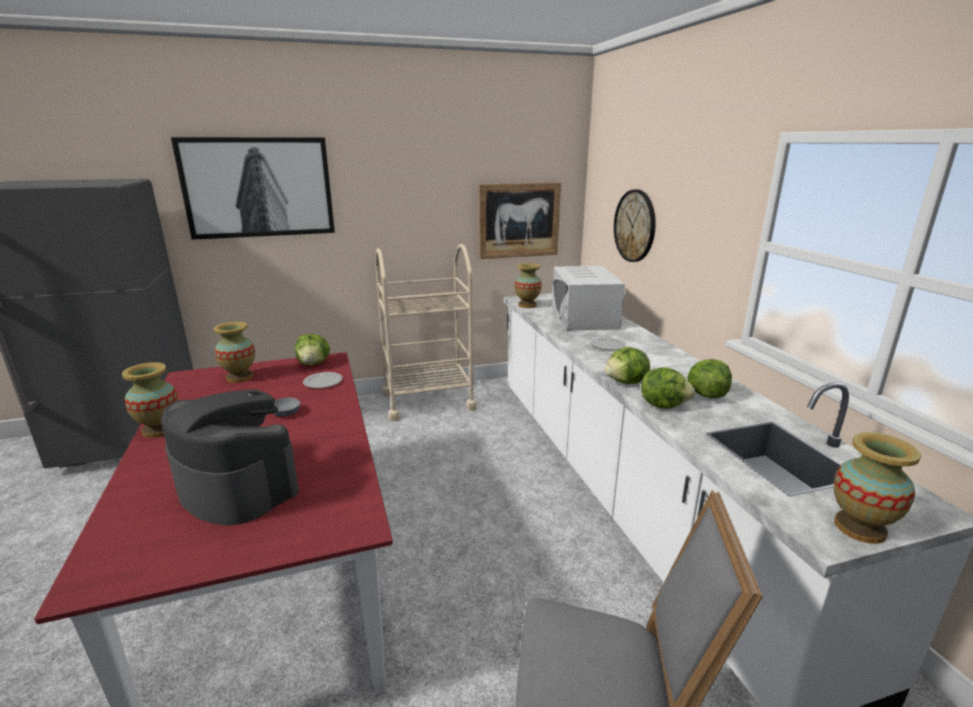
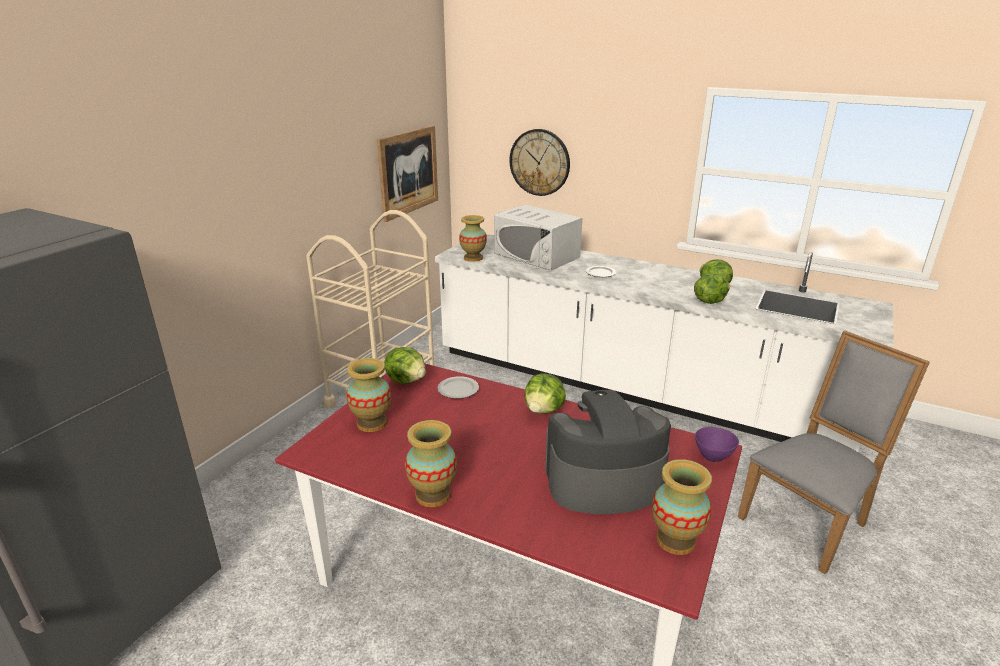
camera: 45 degrees left, 5 degrees up
(259, 187) = (171, 189): picture -> none
(286, 412) = (496, 424): grey bowl -> none
(344, 528) = (713, 457): none -> purple bowl
(626, 382) = (665, 295): lettuce -> lettuce (544, 410)
(859, 528) = (874, 325): vase -> vase (675, 540)

